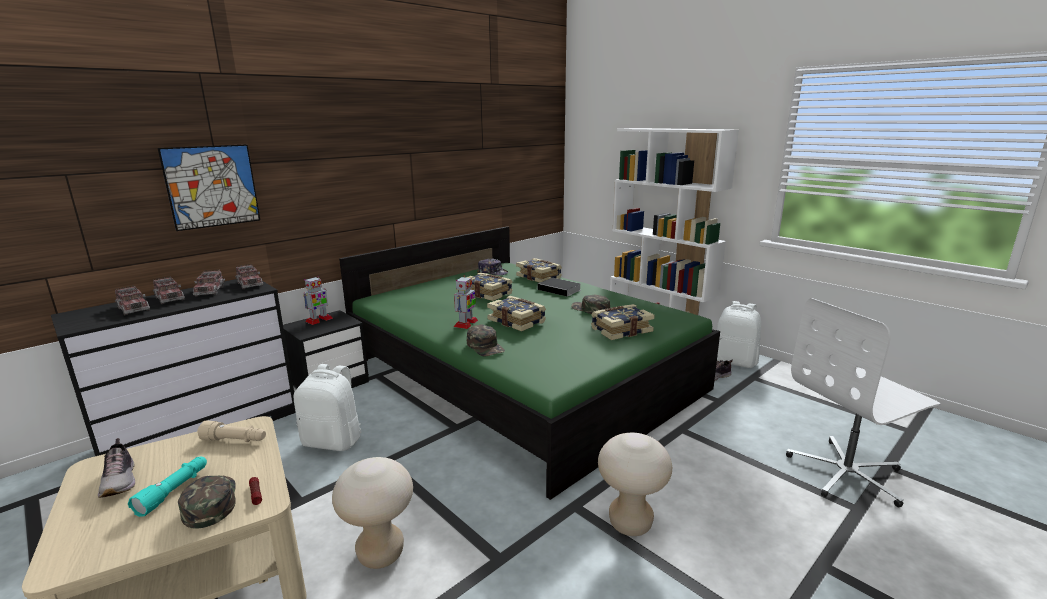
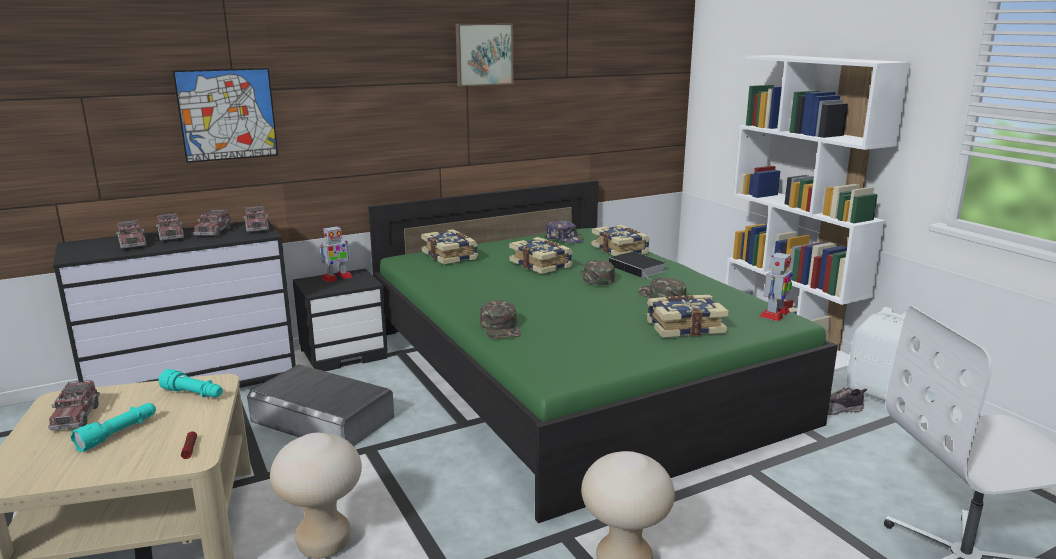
camera: 15 degrees right, 0 degrees up
(120, 481) = (76, 416): shoe -> toy truck
(209, 503) = (144, 450): green cap -> green cap (596, 277)
(235, 440) = (194, 394): beige flashlight -> turquoise flashlight
(333, 441) = (323, 419): white backpack -> grey storage box
(422, 131) = (483, 54): none -> picture
(466, 323) = (494, 298): toy robot -> toy robot (774, 314)
(517, 321) = (557, 302): book -> book (450, 256)

